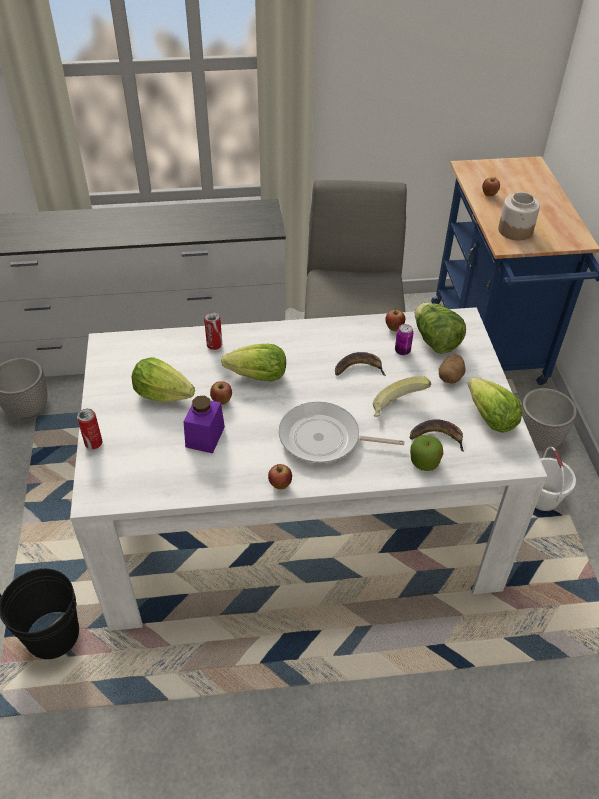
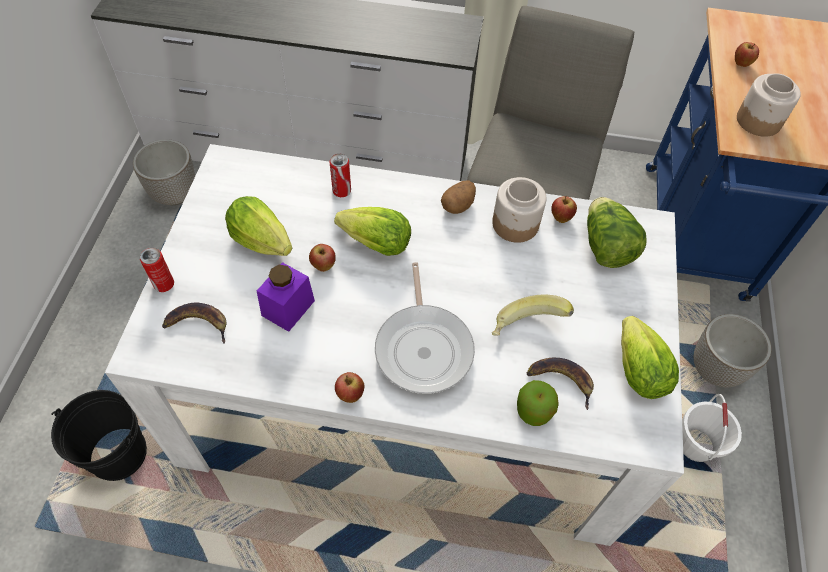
camera: 15 degrees right, 10 degrees up
(324, 439) = (424, 347): frying pan -> frying pan turned 120 degrees counterclockwise
(359, 368) = (498, 262): banana -> banana (198, 324)
(361, 339) = (516, 224): none -> jar
(402, 351) = (560, 251): can -> none
(450, 377) = (608, 301): potato -> potato (458, 205)

